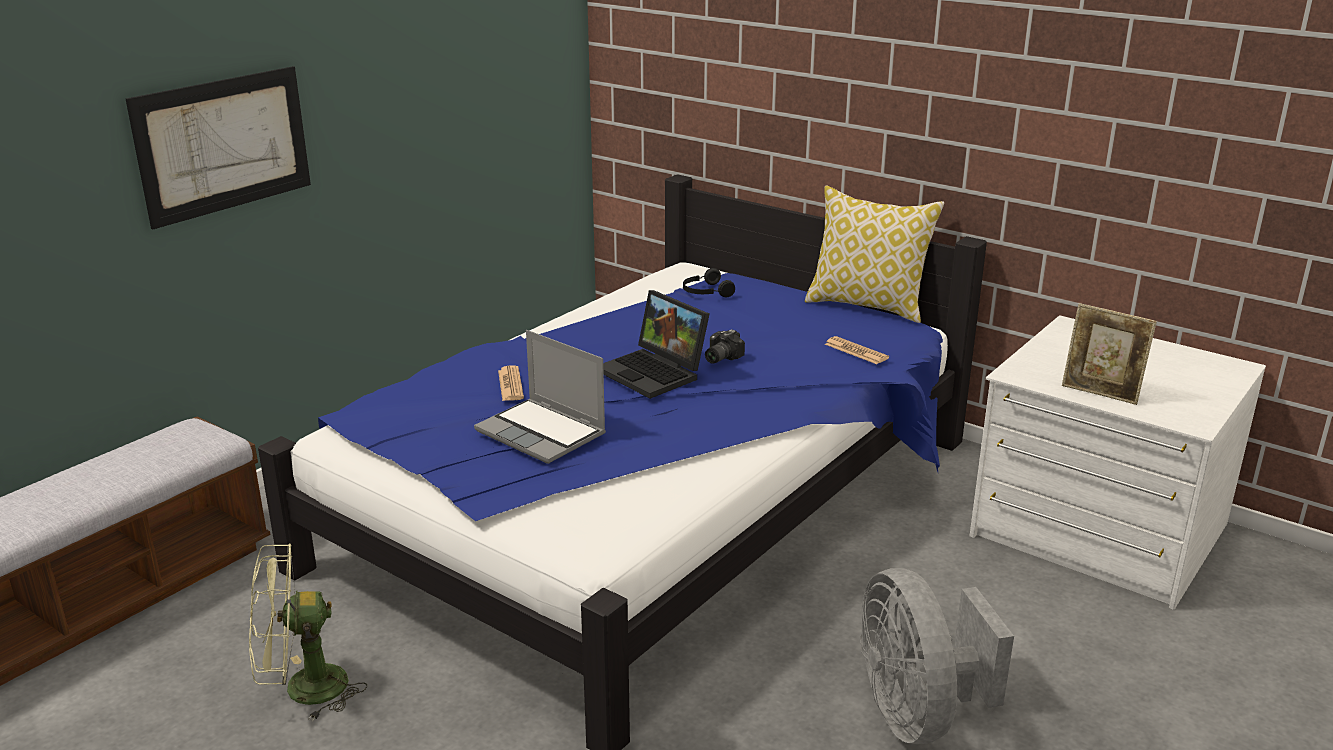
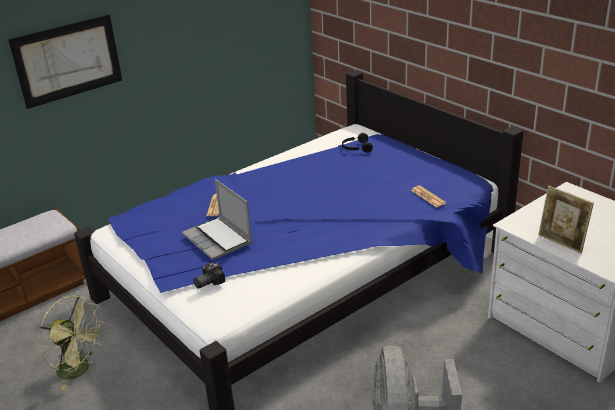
camera: 15 degrees right, 5 degrees up
(302, 690) = (80, 370): green fan -> green fan turned 150 degrees counterclockwise
(655, 373) = (299, 204): laptop -> none
(719, 358) = (342, 195): camera -> camera (207, 282)
(868, 306) = (452, 163): pillow -> none

